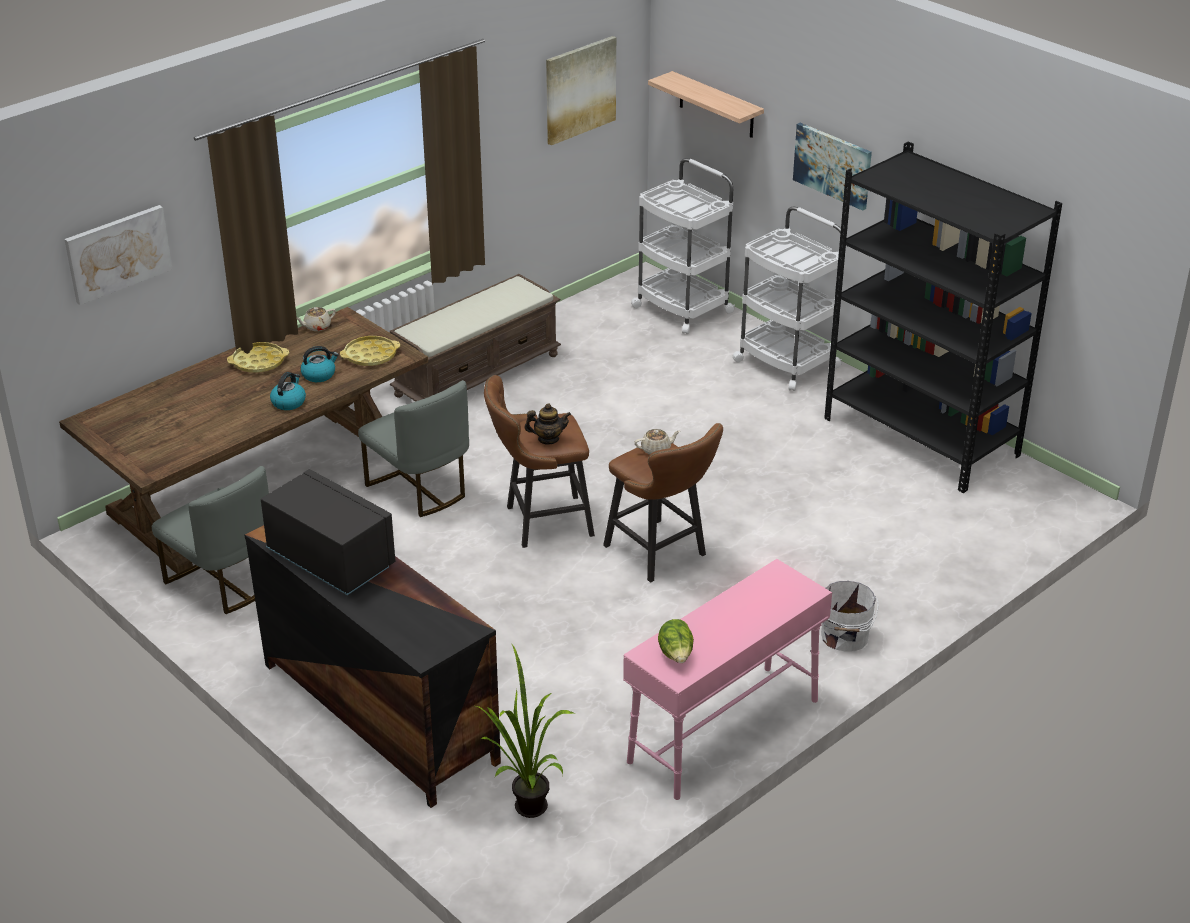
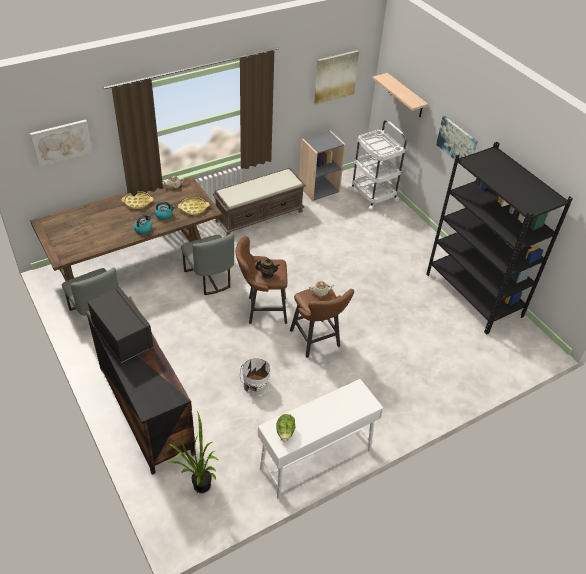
camera: 10 degrees right, 10 degrees up
(575, 313) = (319, 188): none -> grey bookcase
(722, 731) = (315, 459): pink console table -> white console table
(785, 364) = (416, 237): white cart -> none
(844, 637) = (397, 413): white bucket -> white bucket (255, 386)

